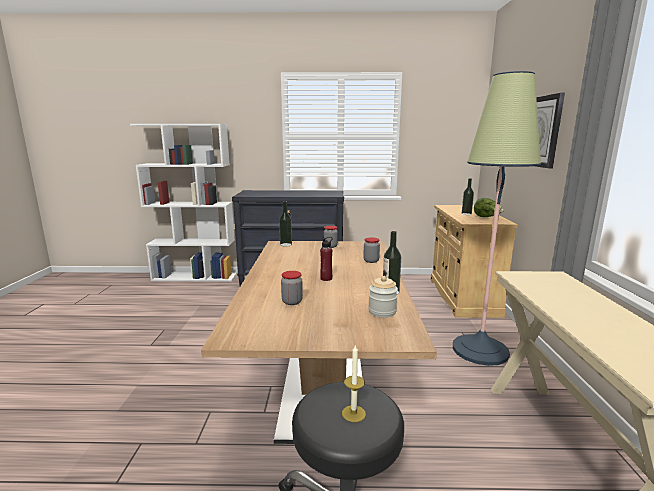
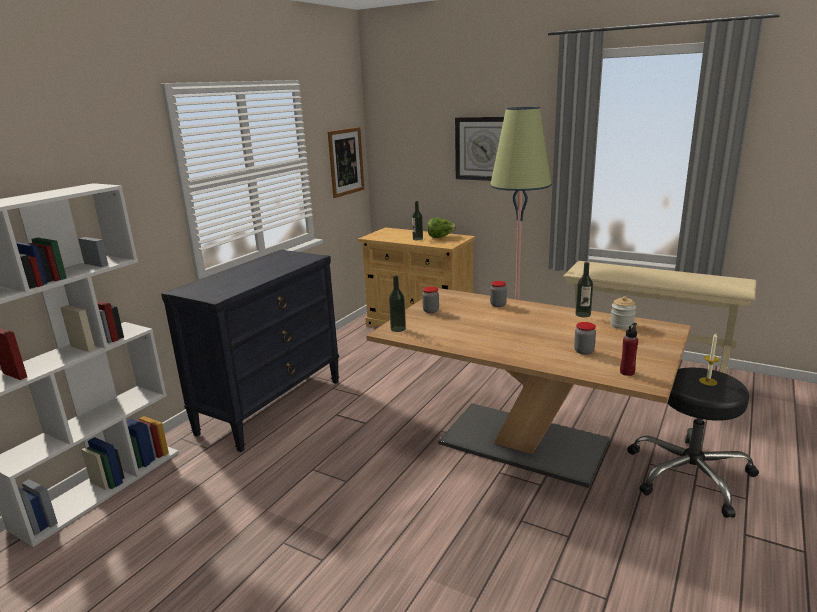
camera: 60 degrees left, 5 degrees up
(326, 278) = (534, 329): red bottle -> red bottle (627, 372)
(450, 142) = (346, 162): none -> picture

